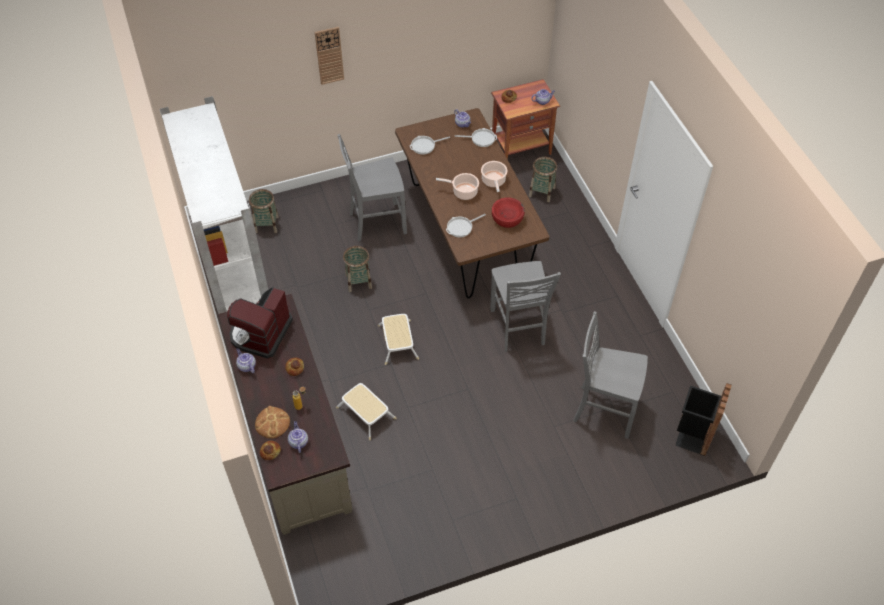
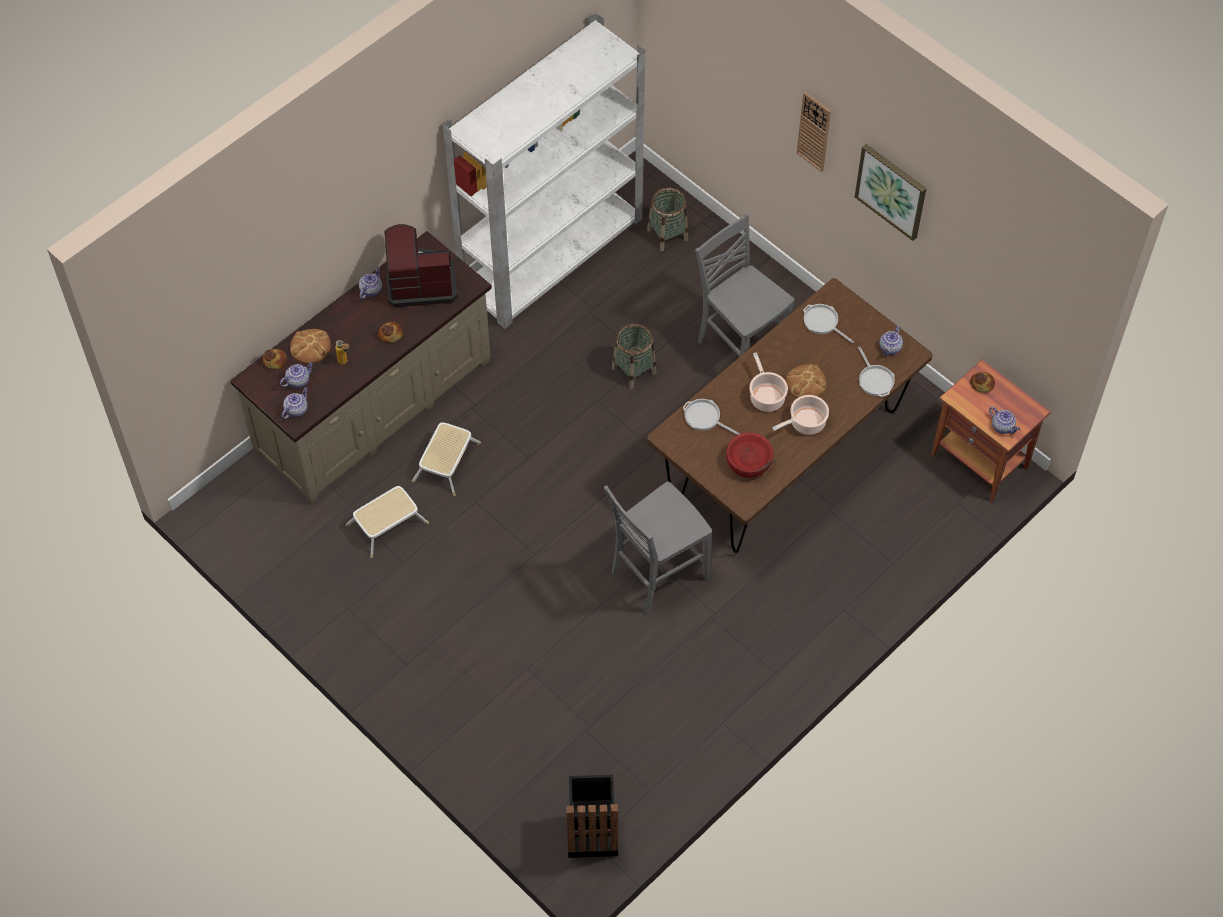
camera: 65 degrees right, 5 degrees up
(323, 452) = (296, 409): none -> teapot
(397, 342) = (564, 451): beige step ladder -> beige step ladder (387, 523)
(398, 41) = (891, 191): none -> picture
(464, 170) = (806, 383): none -> bread
(542, 192) = (911, 517): basket -> none
(603, 410) = (579, 716): grey chair -> none

